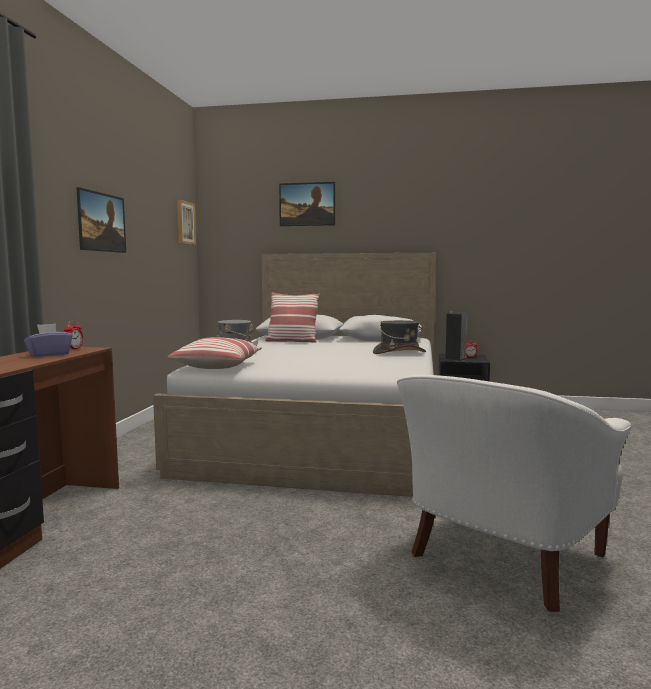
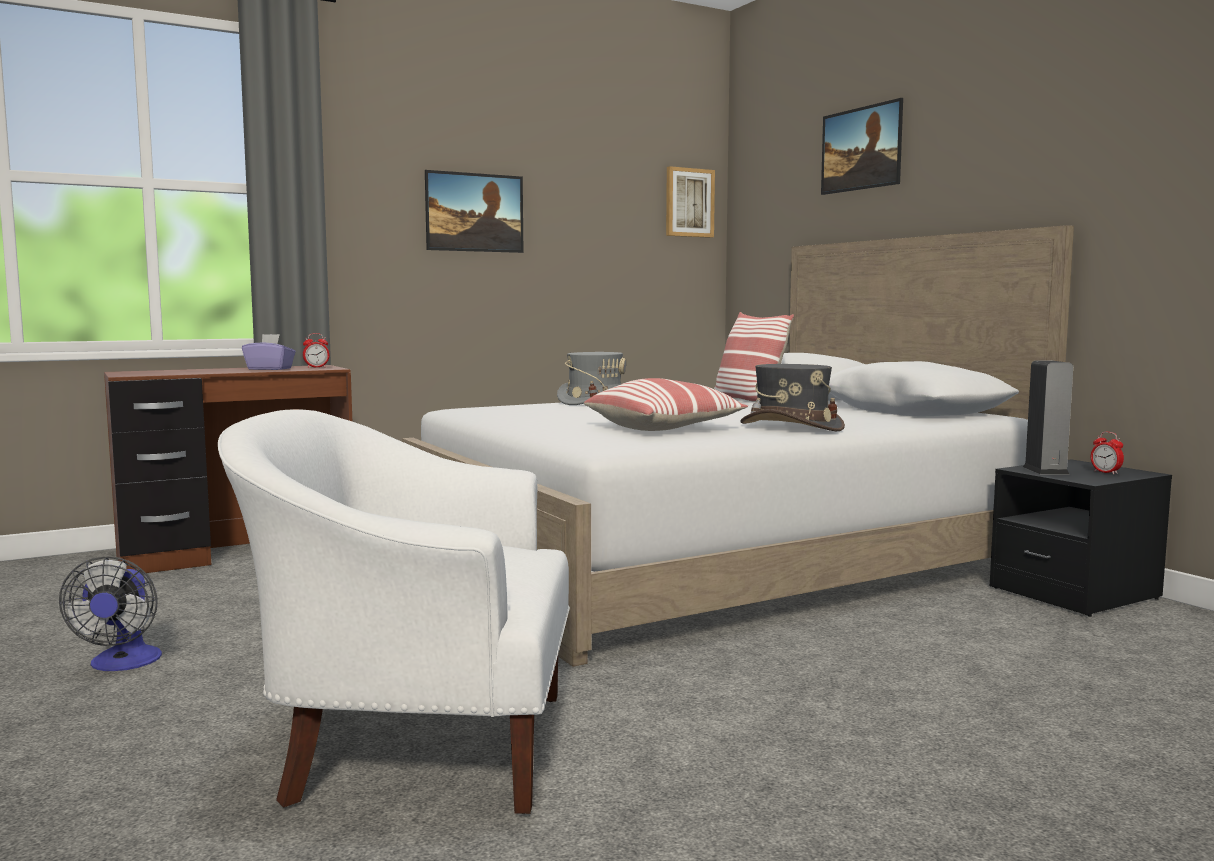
camera: 50 degrees right, 0 degrees up
(217, 366) = (485, 410): pillow -> pillow (664, 428)
(234, 620) = (122, 663): none -> fan

